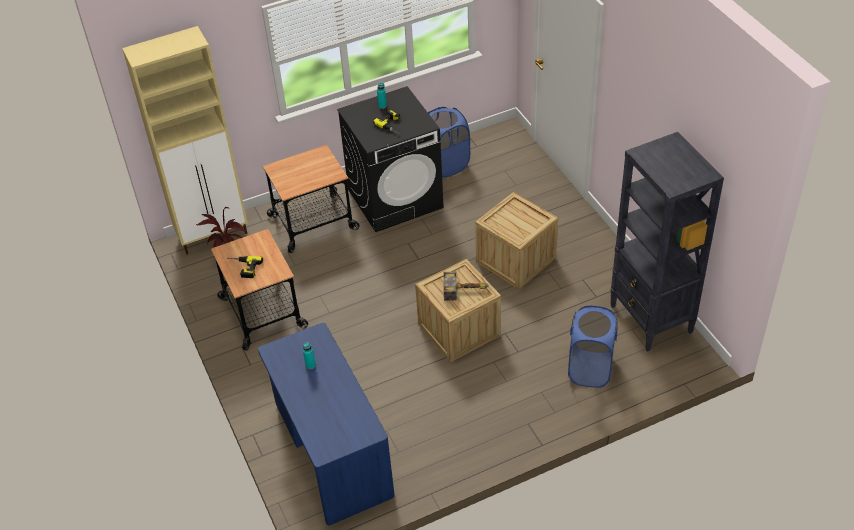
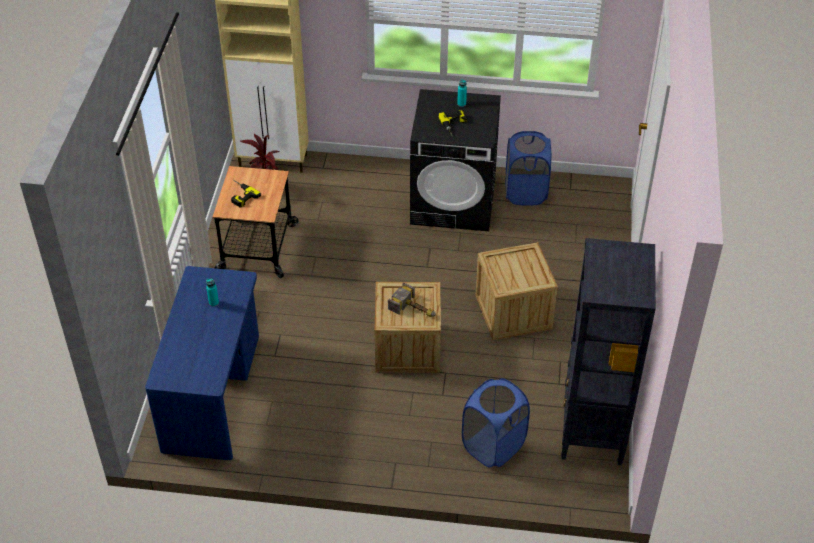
camera: 30 degrees right, 0 degrees up
(313, 222) = (364, 189): cart -> none

